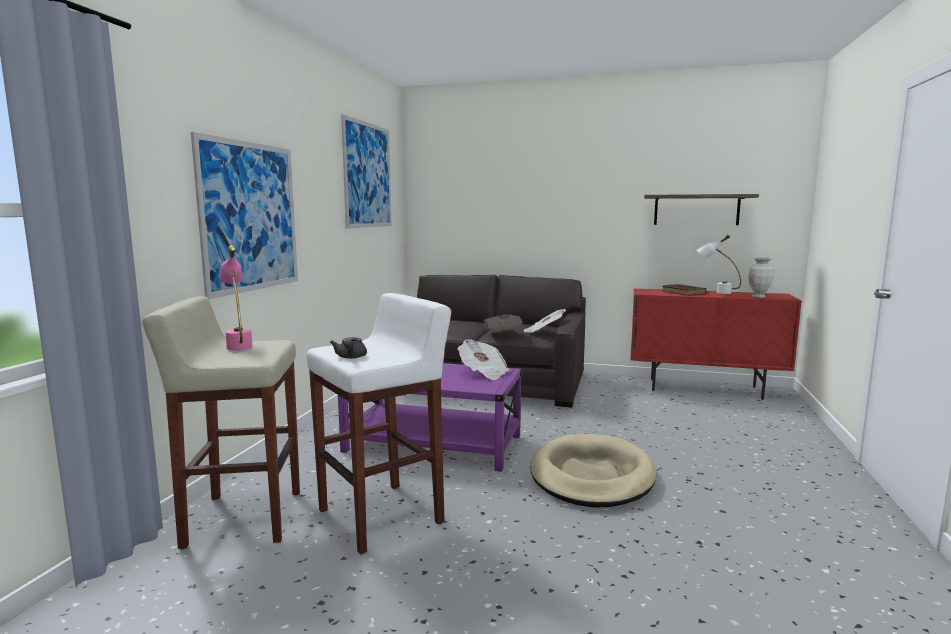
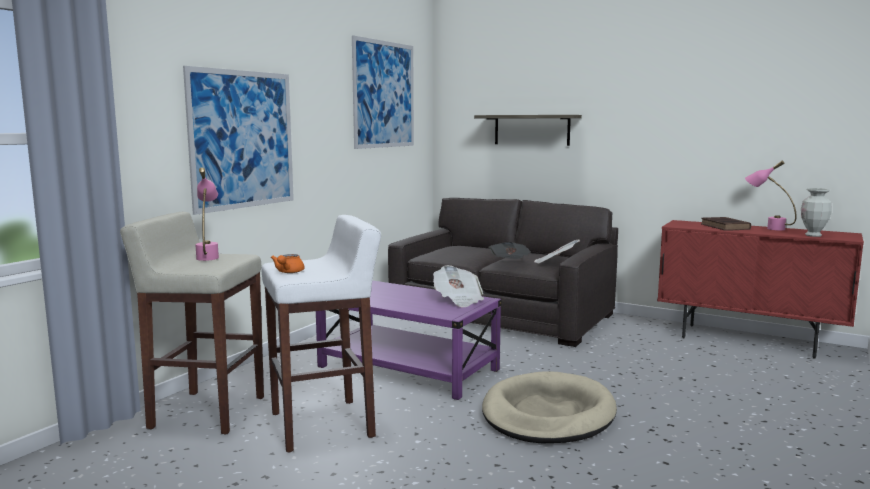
camera: 15 degrees right, 0 degrees up
(350, 357) = (288, 272): grey teapot -> orange teapot
(696, 210) = (748, 131): shelf -> shelf (531, 130)
(716, 292) = (767, 228): white table lamp -> pink table lamp

